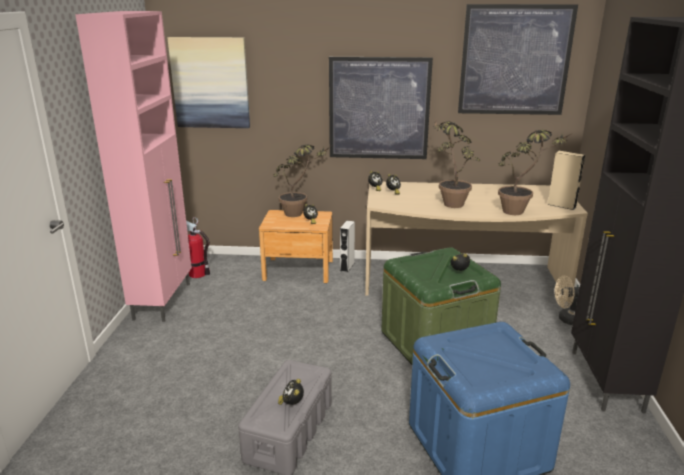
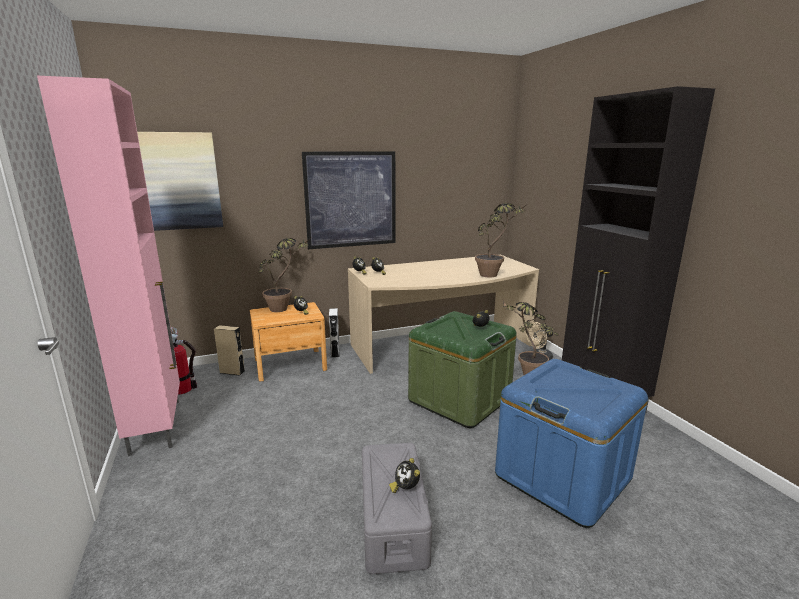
camera: 25 degrees left, 5 degrees down
(449, 202) = (433, 275): potted plant -> potted plant (525, 372)
(515, 60) = (458, 153): picture -> none
(561, 205) = (516, 266): beige speaker -> beige speaker (232, 372)

